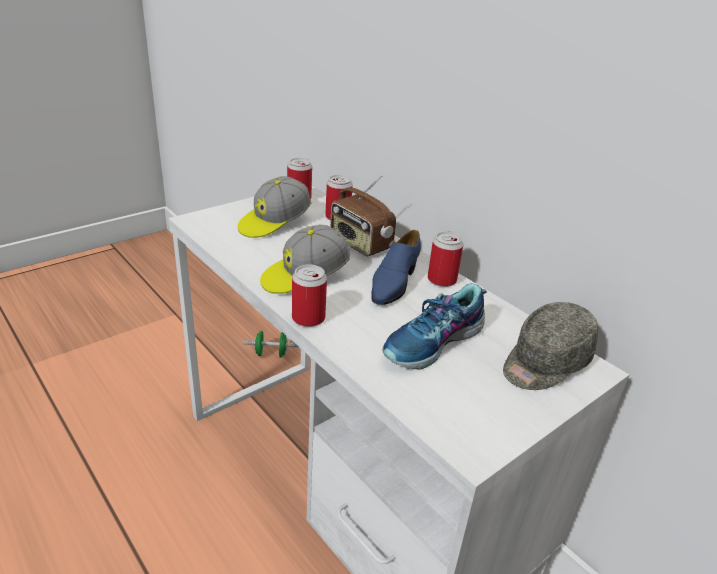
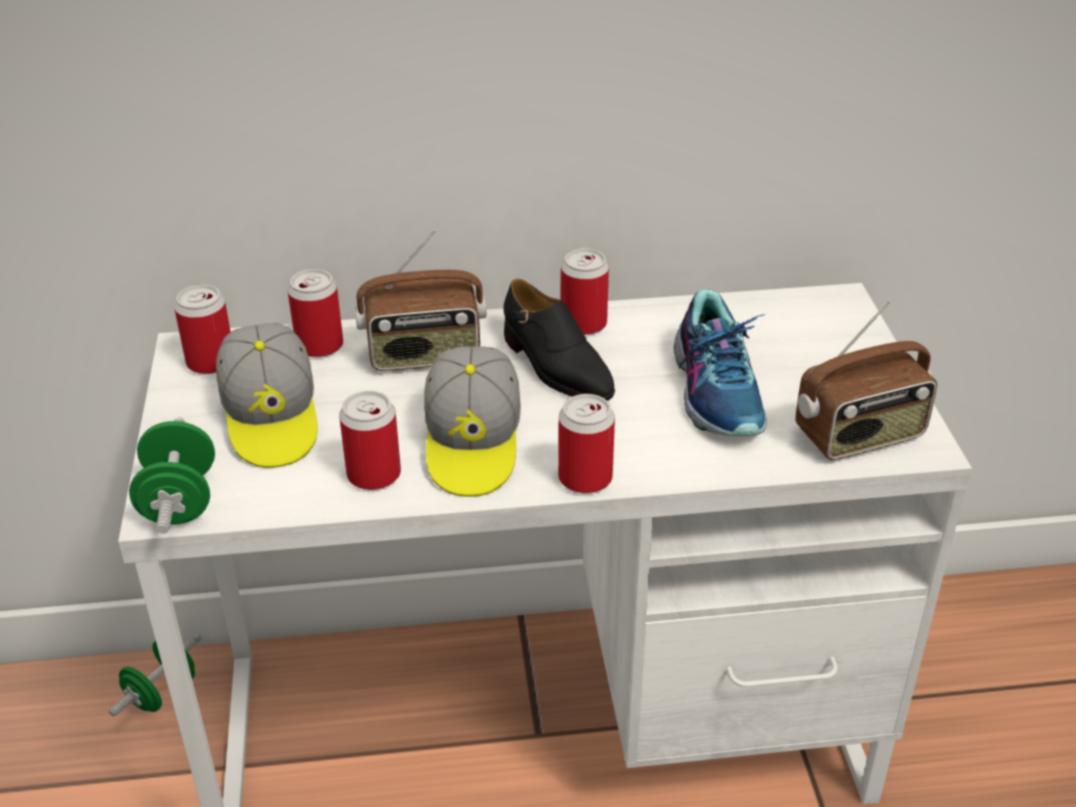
camera: 55 degrees left, 5 degrees up
(201, 221) = (179, 501): none -> green dumbbell
(257, 258) = (374, 474): none -> can
(393, 282) = (556, 367): blue shoe -> black shoe
(452, 416) = (860, 436): none -> radio
(544, 363) = (809, 328): grey cap -> none

